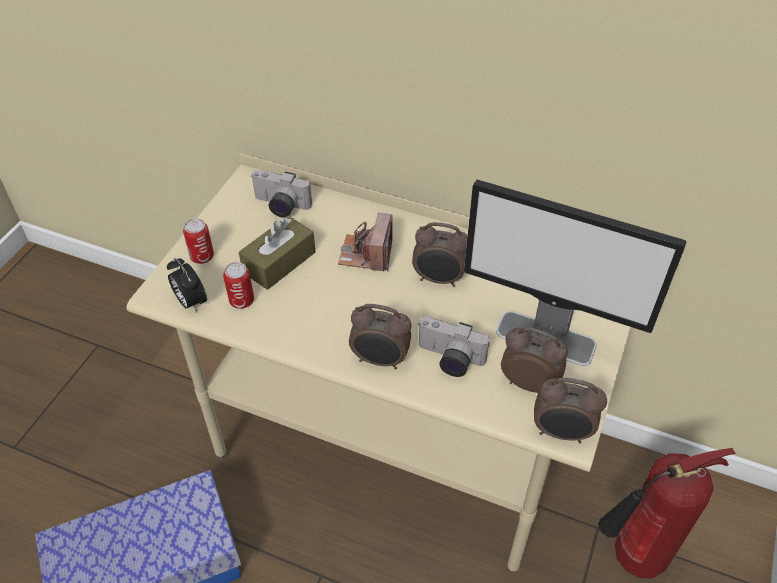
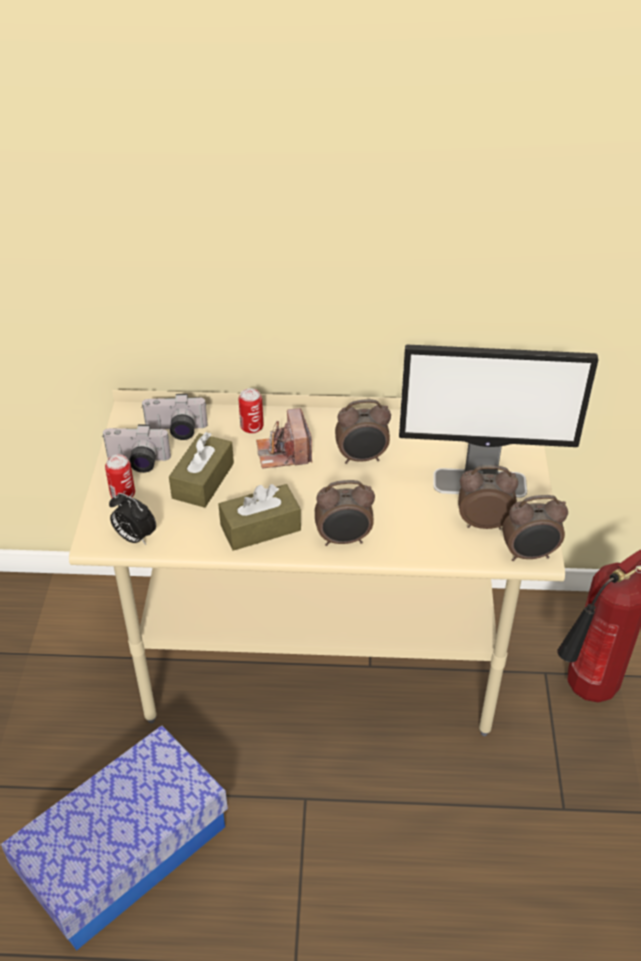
camera: 20 degrees left, 5 degrees down
(242, 301) = (185, 523): can -> can (252, 427)
(307, 325) = (260, 528): none -> brown tissue box
(449, 360) = (405, 523): camera -> camera (137, 462)

